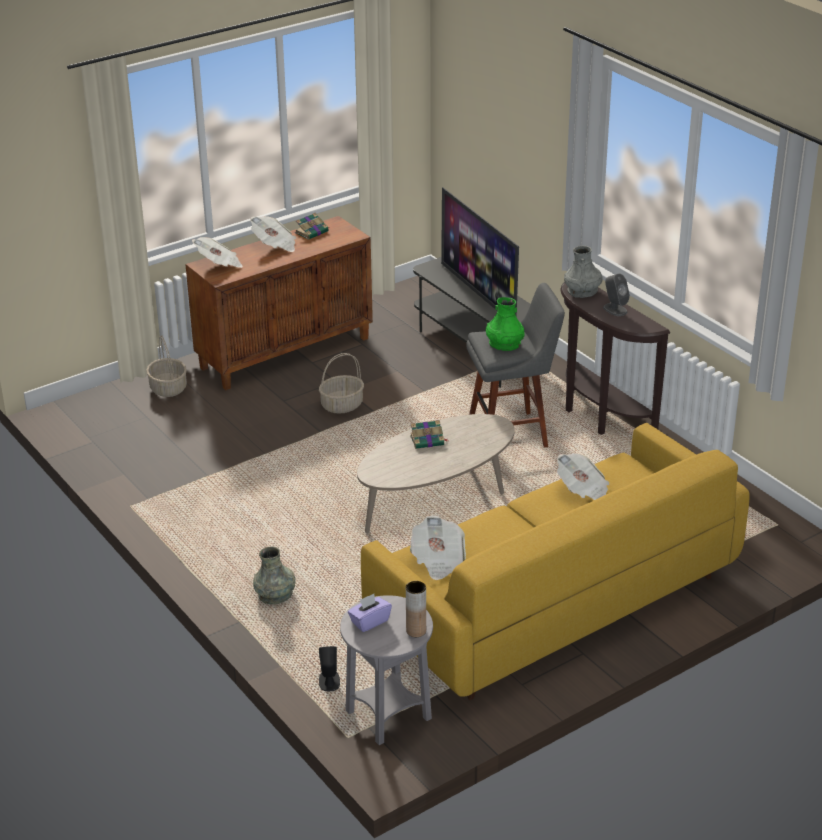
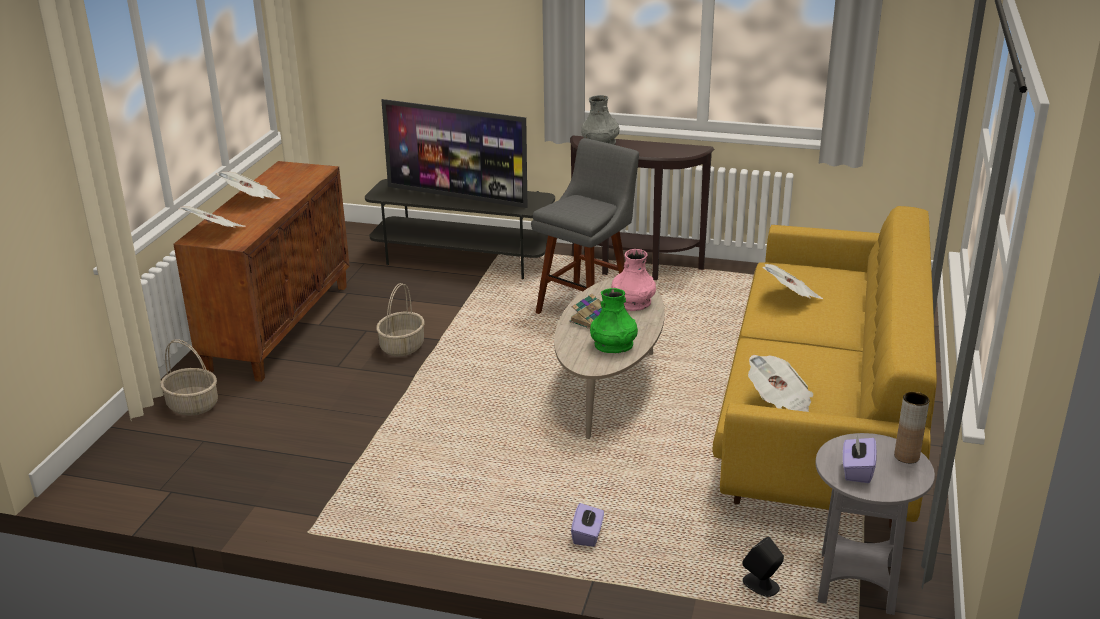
camera: 40 degrees left, 5 degrees down
(275, 594) = (588, 535): grey vase -> purple tissue box
(312, 232) = (273, 179): book -> none
(477, 441) = (632, 302): none -> pink vase
(504, 344) = (582, 207): green vase -> green vase (613, 345)
(615, 309) = (648, 147): grey speaker -> none

